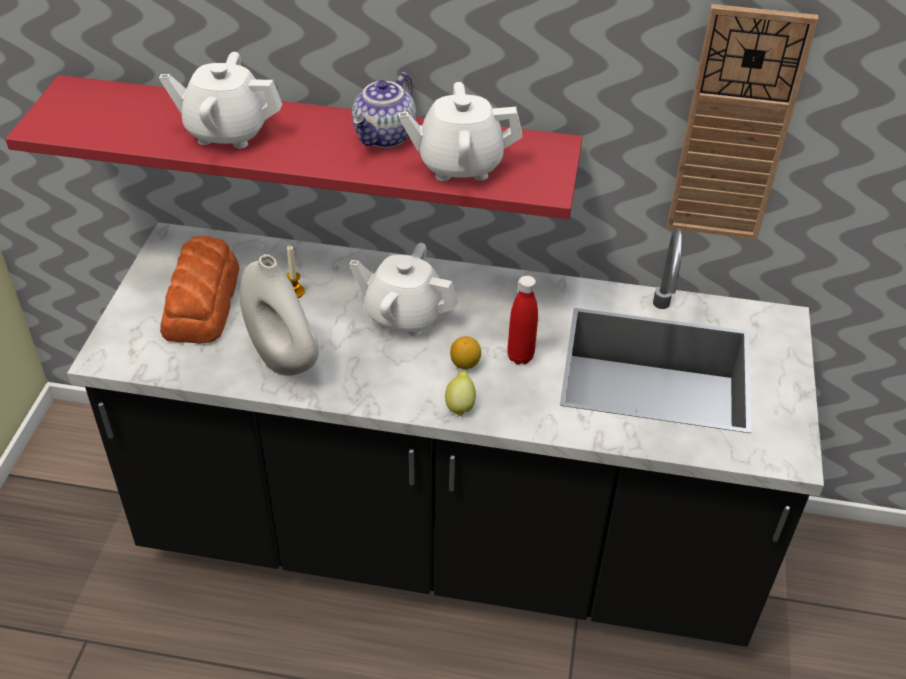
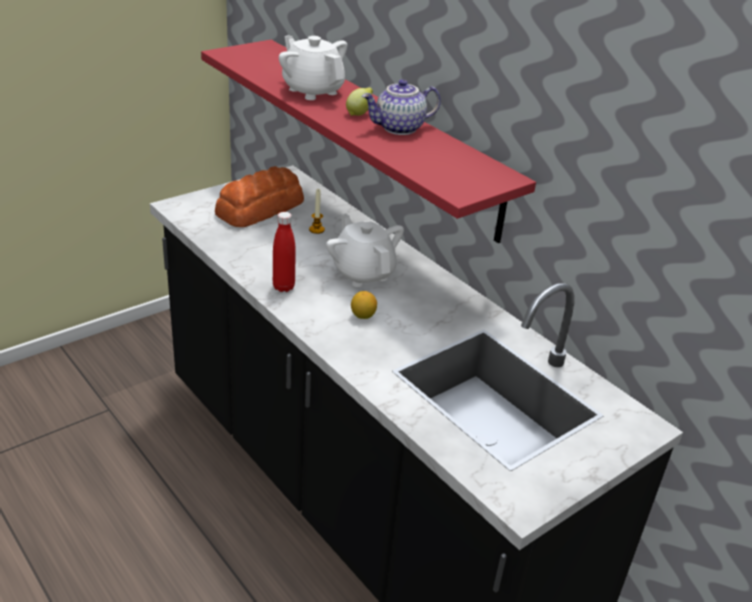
camera: 40 degrees right, 10 degrees down
(283, 358) = (263, 255): white vase -> none
(459, 164) = (422, 158): white teapot -> none
(460, 405) = (327, 333): lemon -> lemon (359, 113)
(520, 356) = (405, 332): red bottle -> red bottle (283, 287)
(735, 128) = (647, 213): wall clock -> none

